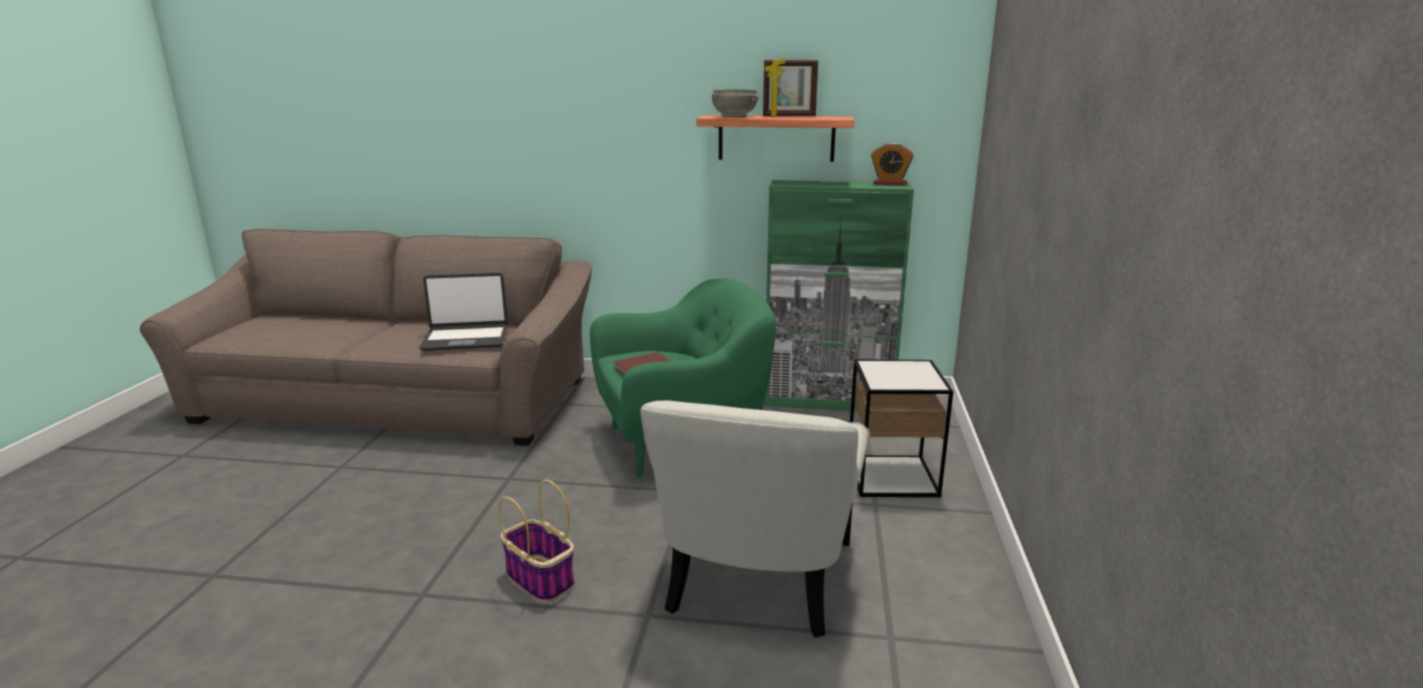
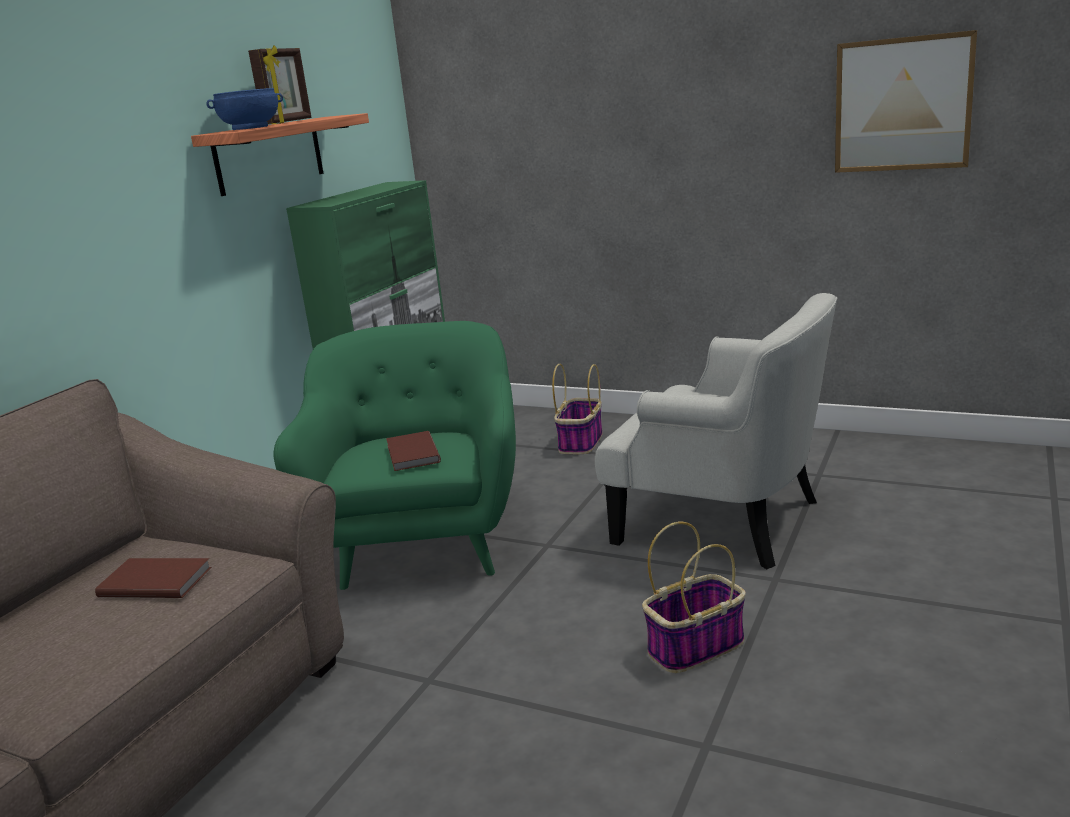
camera: 70 degrees left, 0 degrees up
(465, 339) = (155, 581): laptop -> brown book
(733, 116) = (251, 128): grey bowl -> blue bowl
(890, 183) = (386, 184): alarm clock -> none
(891, 476) = (581, 443): side table -> basket
(1151, 255) = (903, 104): none -> picture

